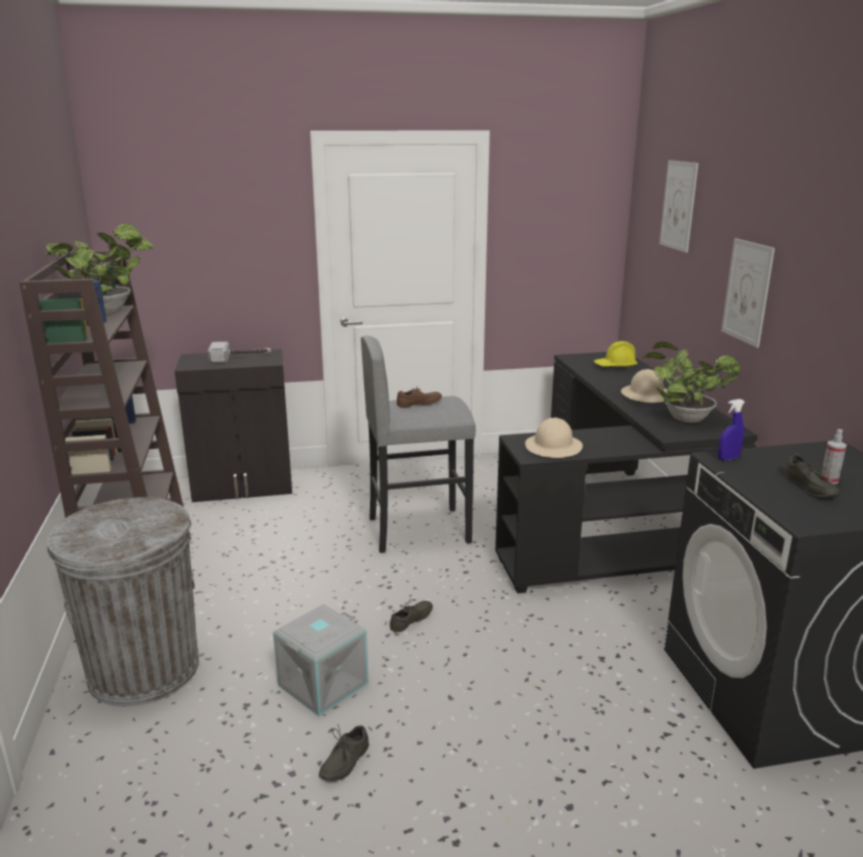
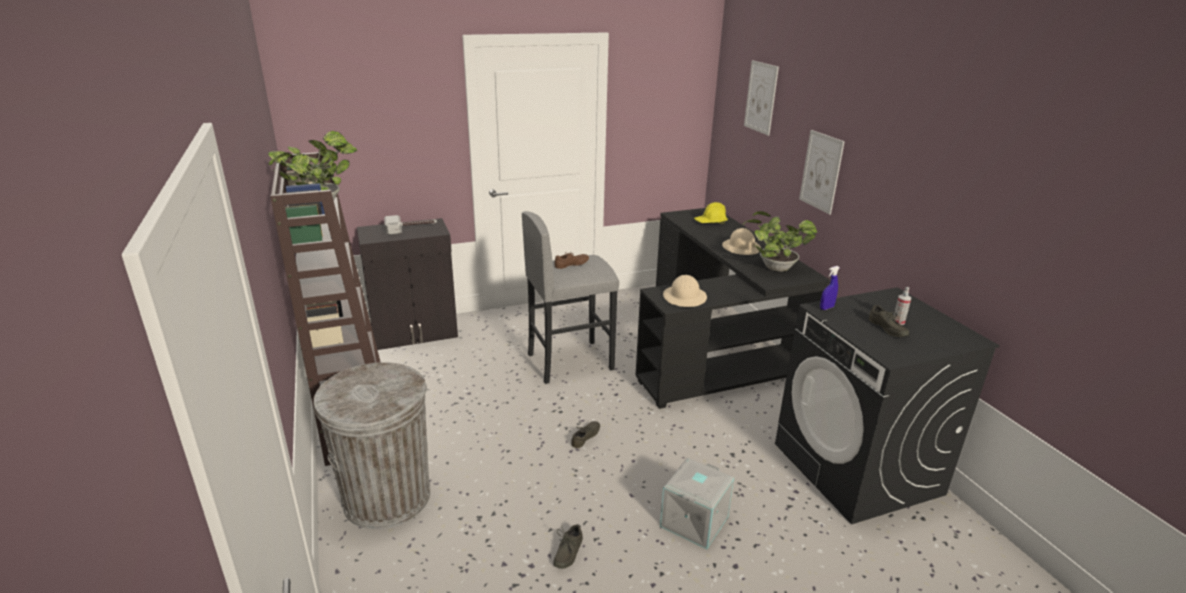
camera: 10 degrees left, 5 degrees up
(322, 683) = (532, 494): grey storage box -> grey storage box (693, 520)

